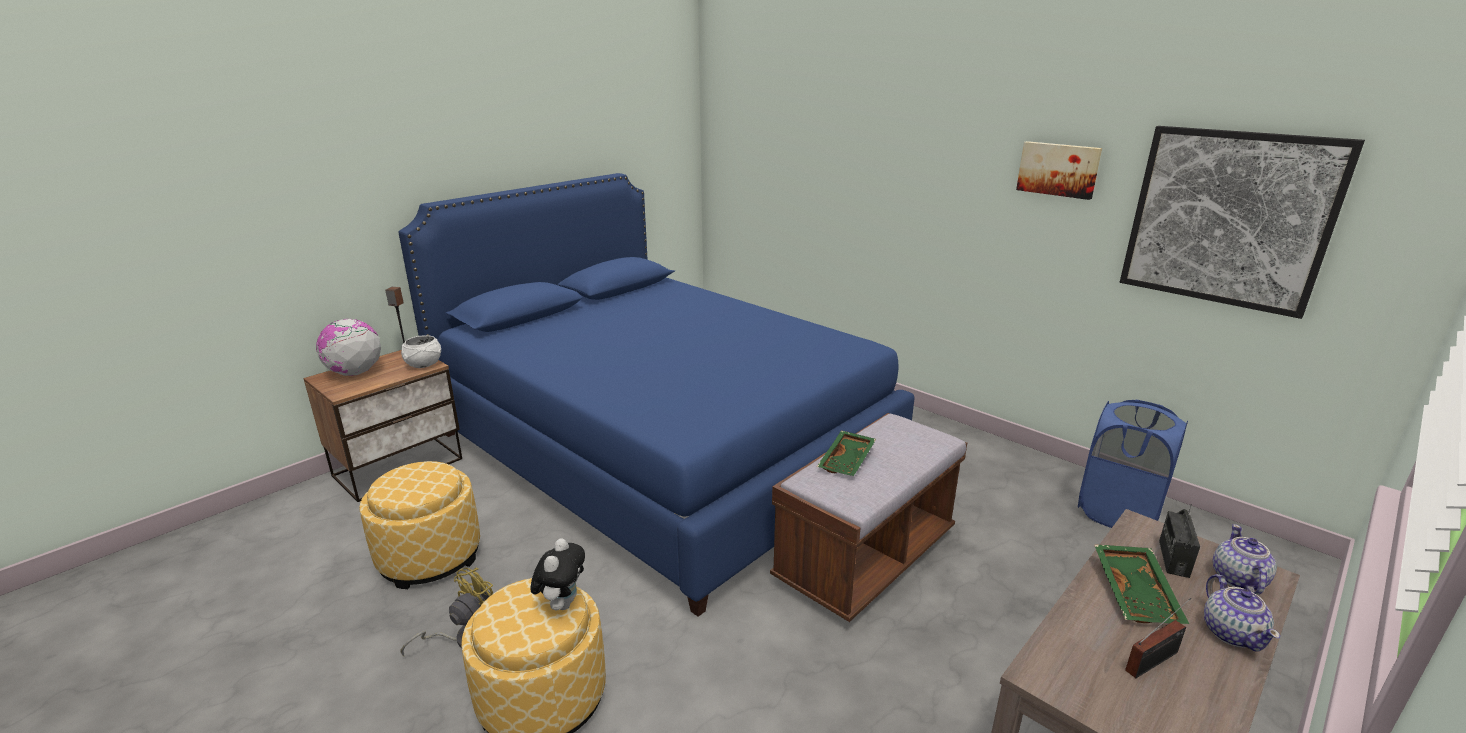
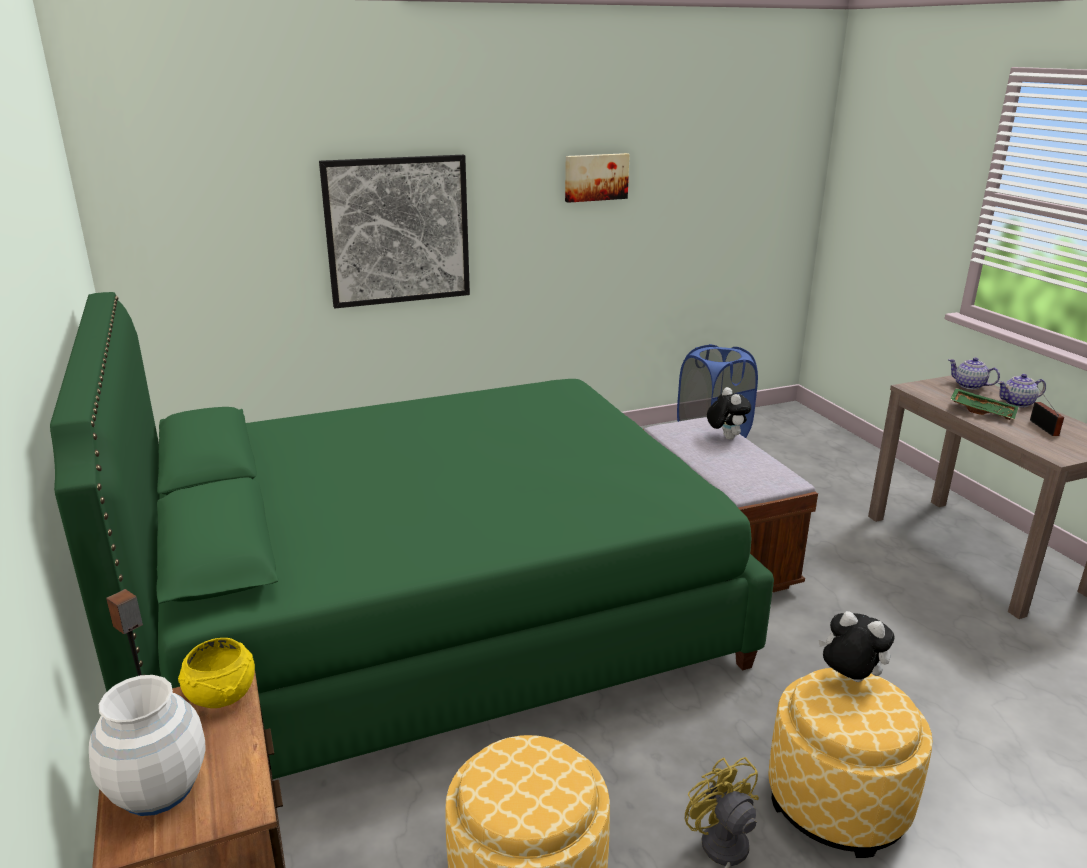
camera: 65 degrees left, 0 degrees up
(355, 373) = (158, 788): globe -> white vase
(423, 365) = (222, 696): white bowl -> yellow bowl
(662, 450) = (431, 617): blue bed -> green bed
(847, 461) = (723, 464): green tray -> none
(915, 453) = (725, 437): none -> plush toy
(1173, 558) = (948, 392): radio -> none
(1228, 218) = (713, 193): picture -> picture (397, 231)
(1231, 633) = (1017, 403): teapot -> teapot turned 150 degrees clockwise

